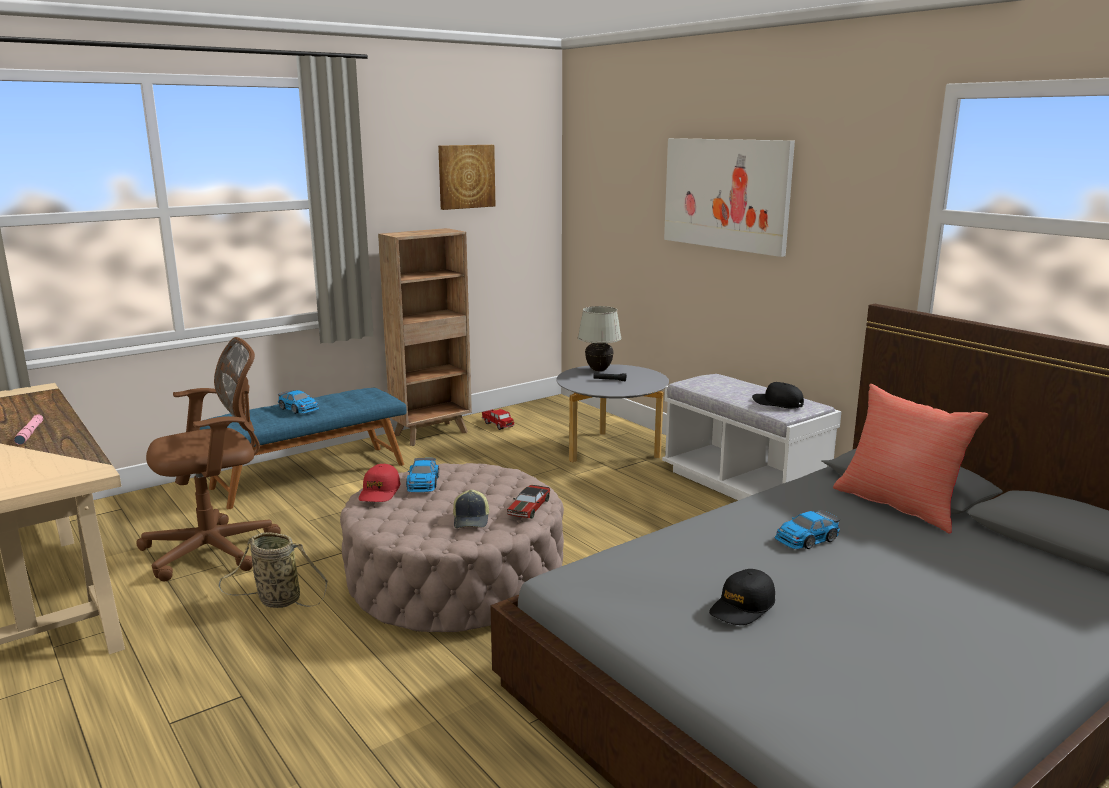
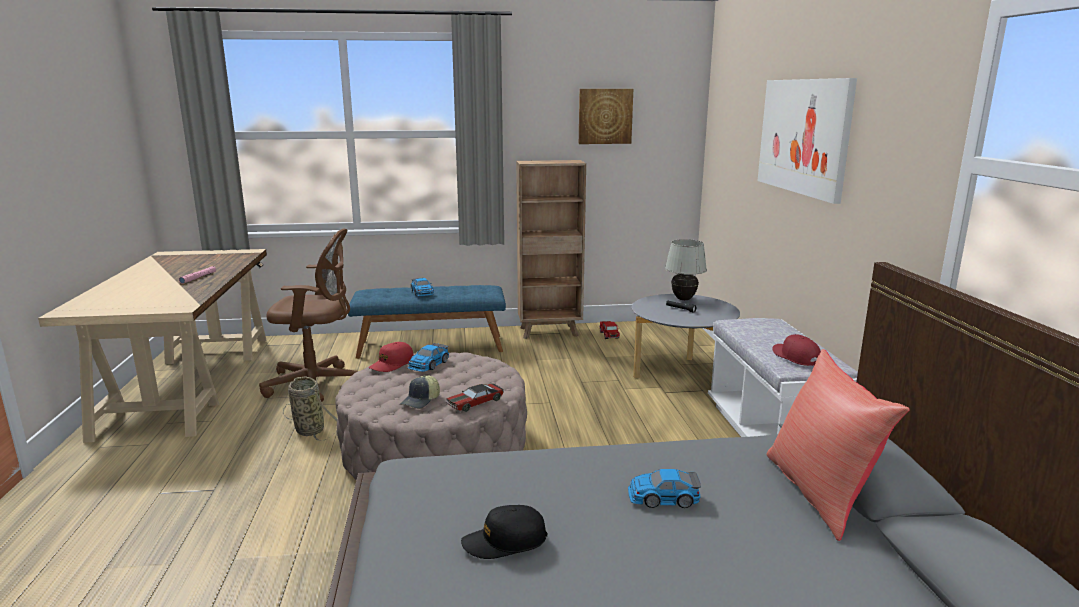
camera: 30 degrees right, 0 degrees up
(777, 403) = (795, 357): black cap -> red cap

